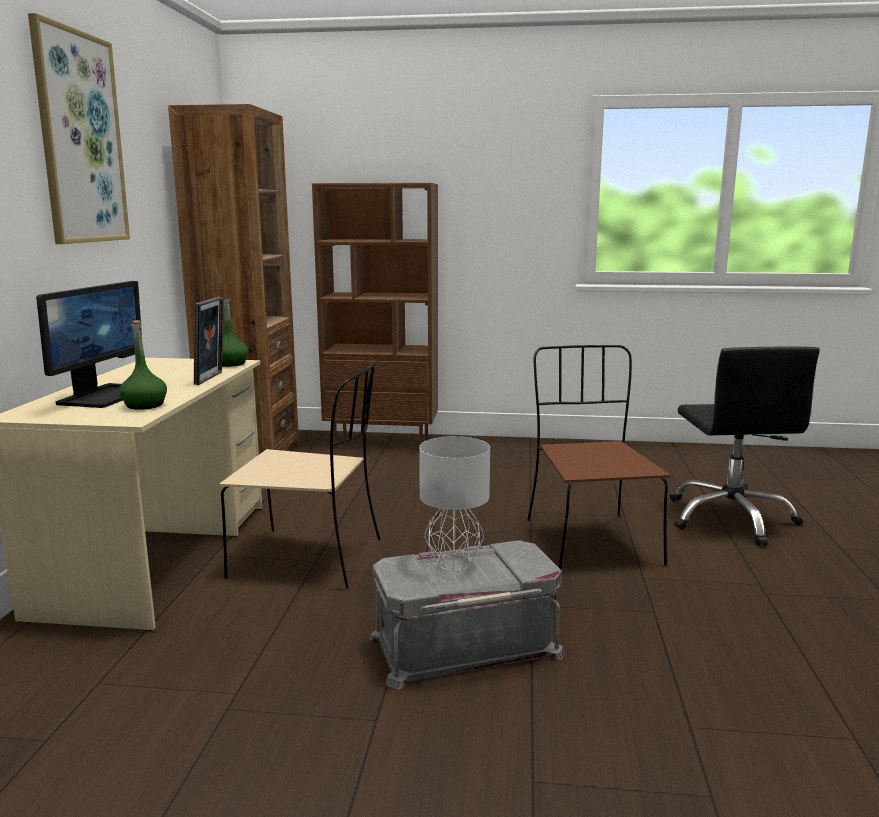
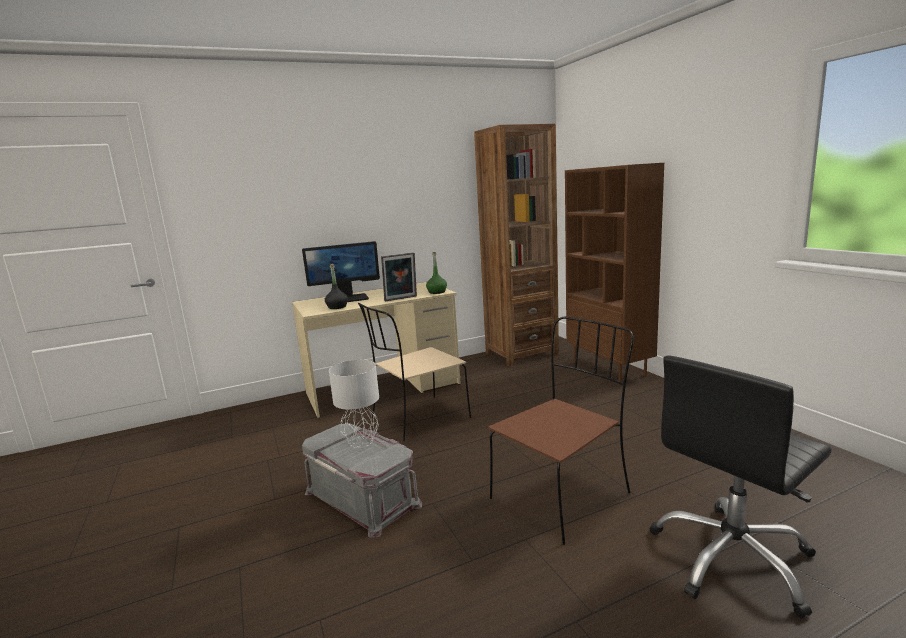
camera: 60 degrees right, 0 degrees up
(80, 139) = (387, 164): picture -> none
(145, 405) = (337, 307): green bottle -> black bottle
(311, 558) = (418, 418): beige chair -> beige chair turned 75 degrees clockwise

